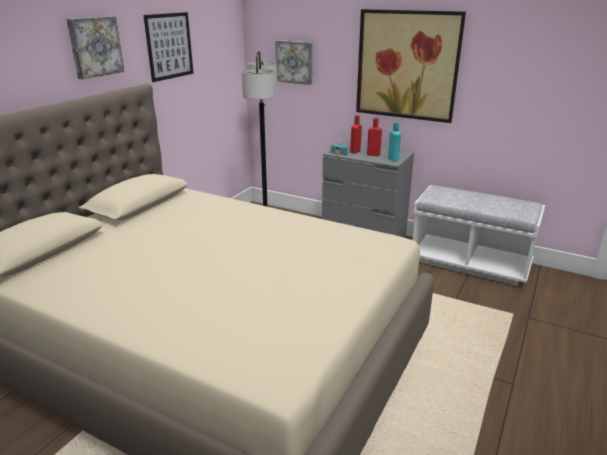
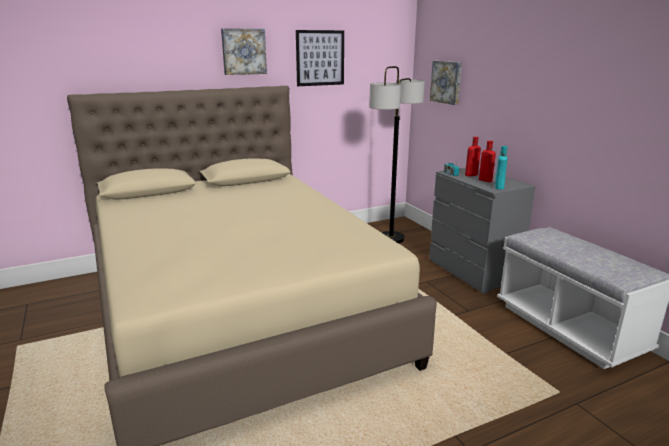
camera: 35 degrees right, 5 degrees down
(407, 65) = (539, 88): picture -> none

